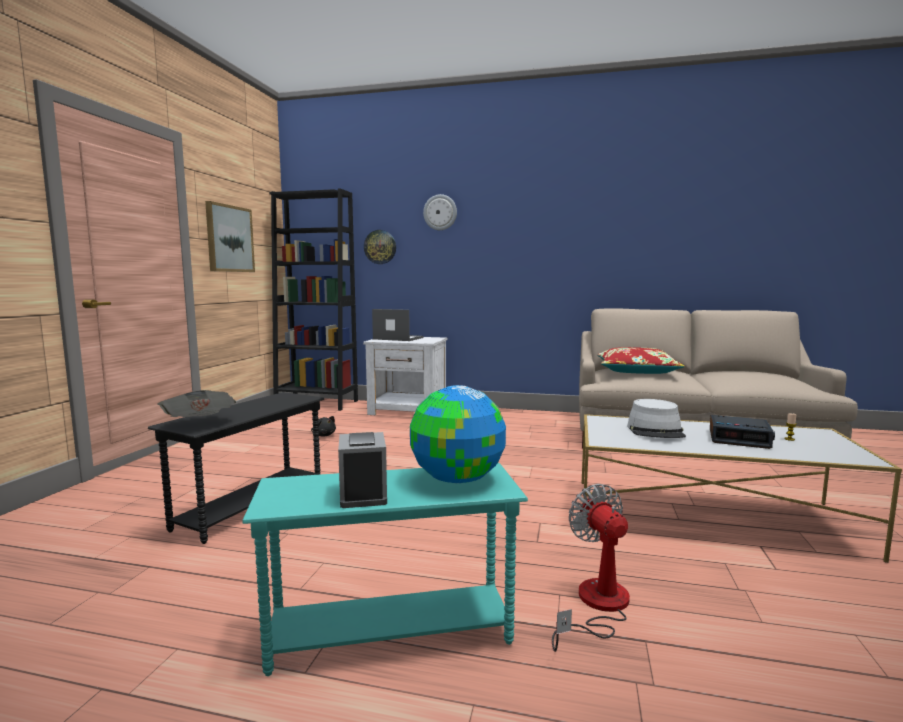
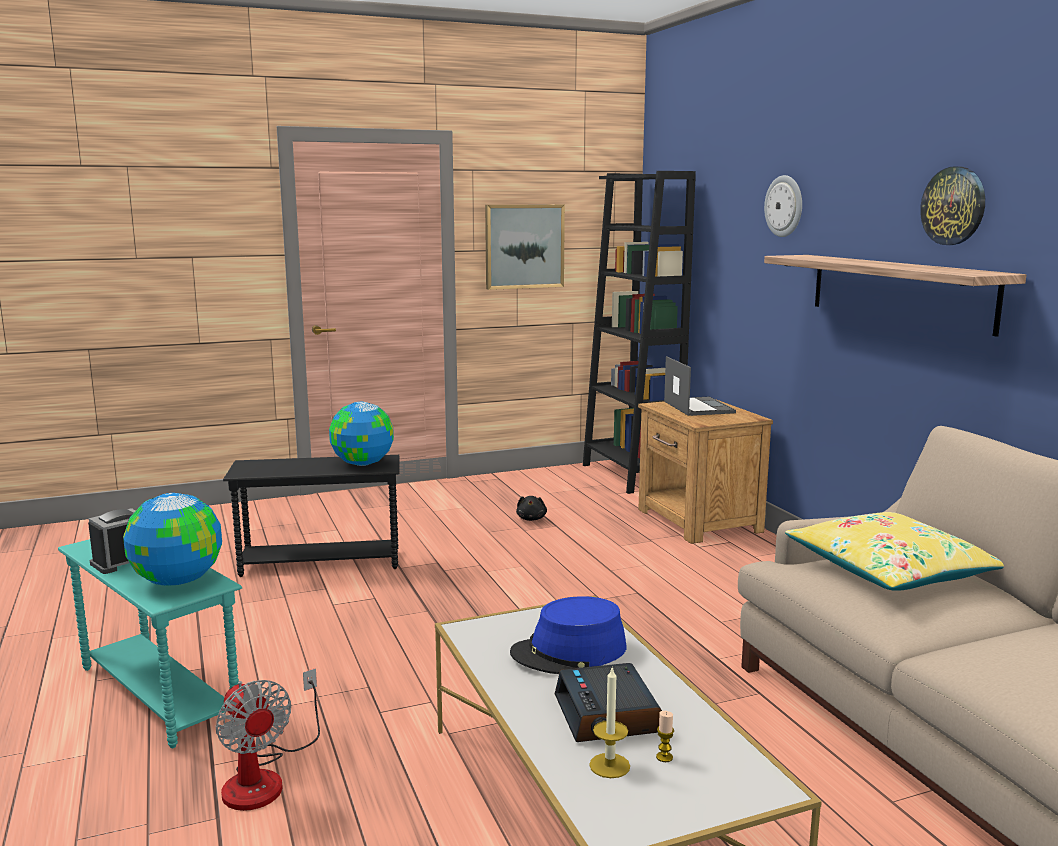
camera: 55 degrees right, 5 degrees up
(200, 424) = (255, 469): newspaper -> none
(280, 400) = (362, 464): none -> globe
(380, 247) = (720, 257): wall clock -> wall clock (953, 206)
(408, 410) = (698, 521): white nightstand -> brown nightstand
(535, 252) = (898, 291): none -> shelf
(596, 606) = (264, 777): fan -> fan turned 105 degrees clockwise
(636, 371) = (890, 570): red pillow -> yellow pillow
(656, 430) = (569, 652): grey hat -> blue hat
(797, 448) = (609, 765): none -> candle

